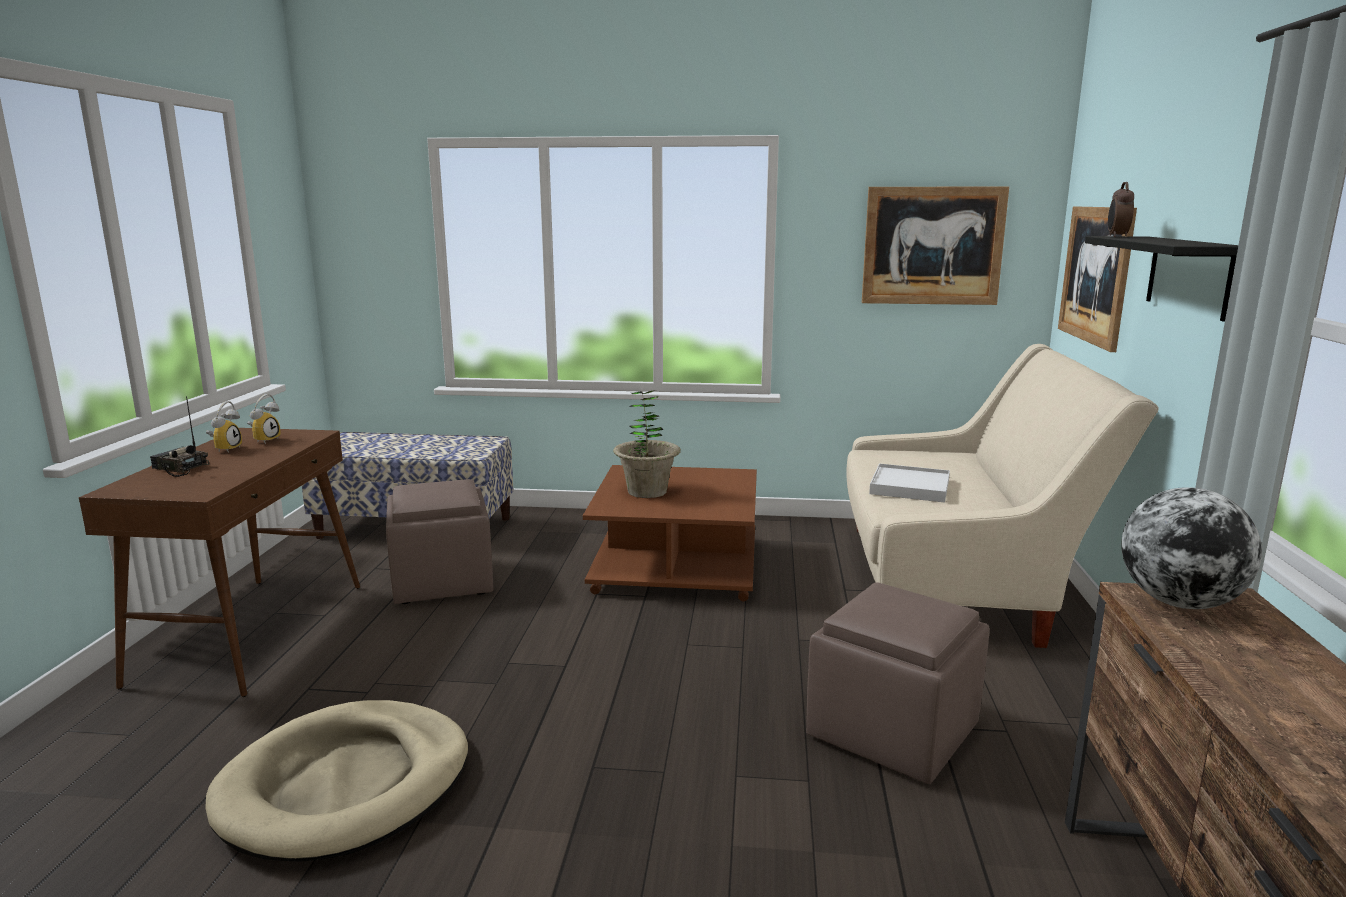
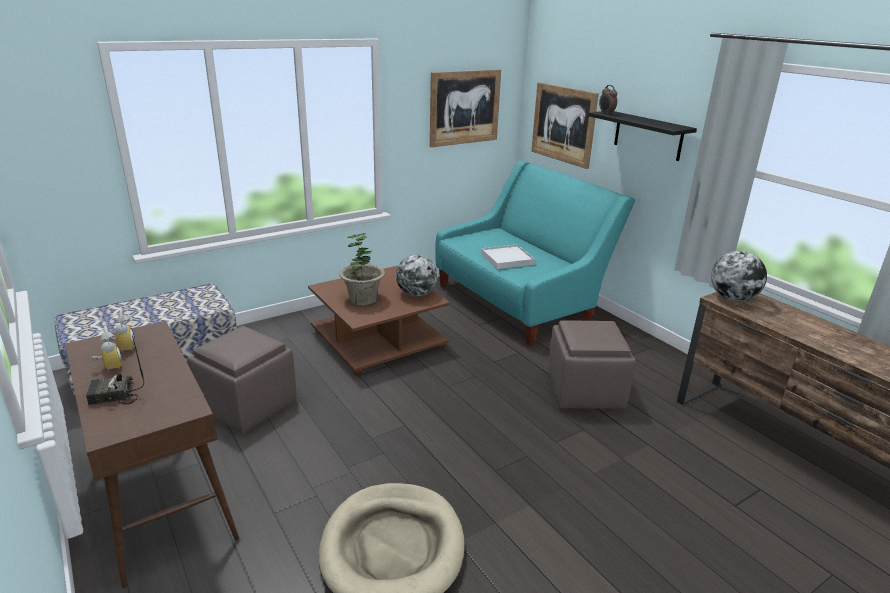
camera: 40 degrees left, 10 degrees up
(724, 502) = (416, 294): none -> globe
(957, 580) = (519, 302): beige sofa -> turquoise sofa

